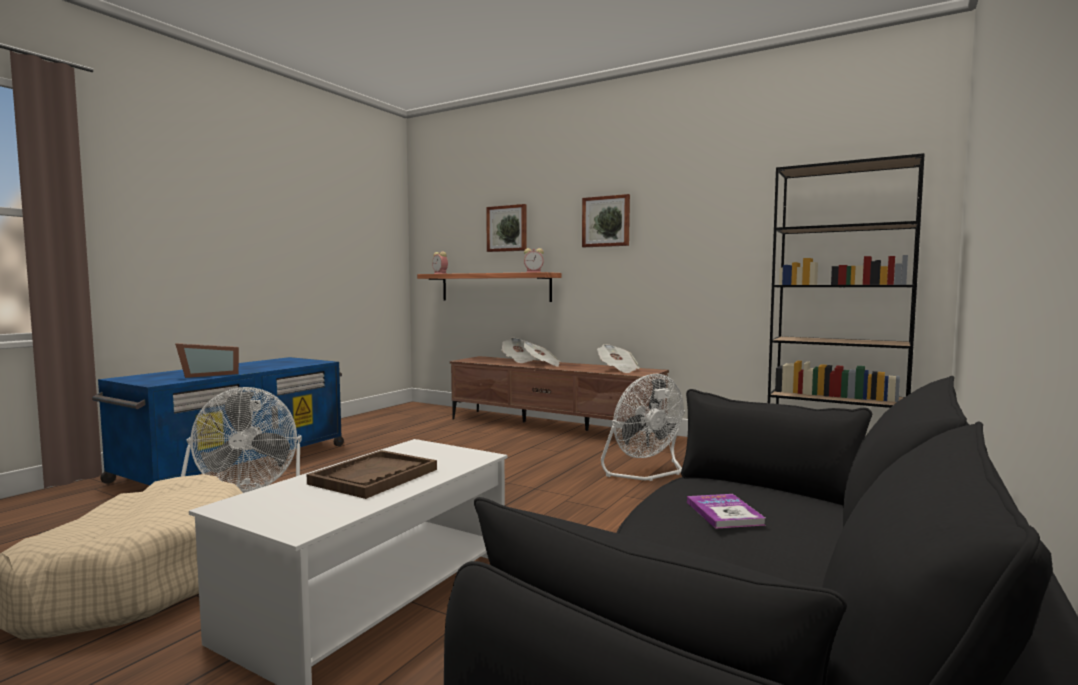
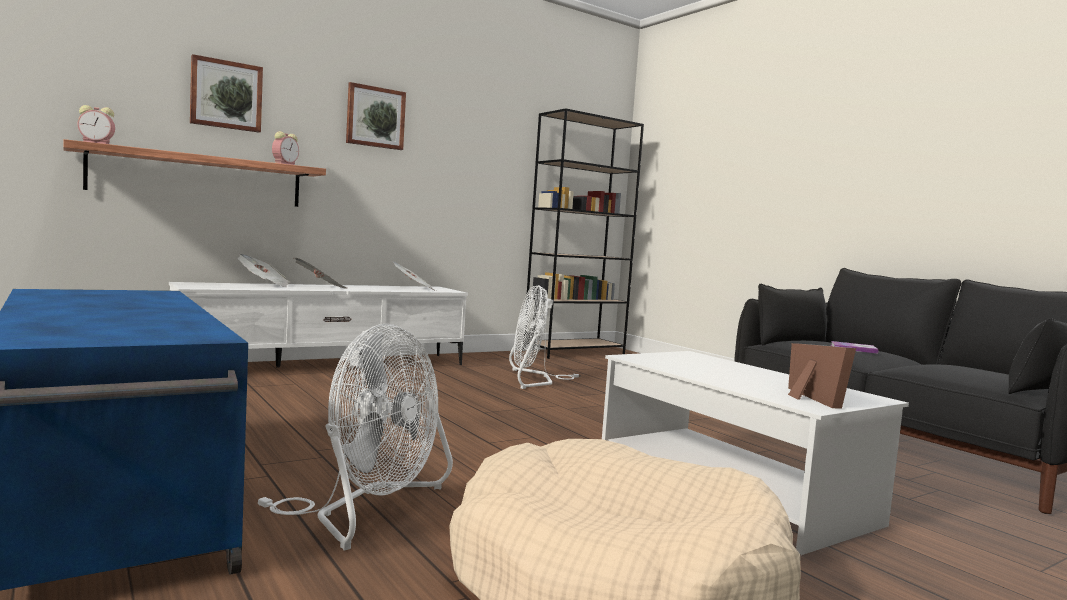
camera: 65 degrees left, 0 degrees up
(208, 375) = (166, 320): picture frame -> picture frame (807, 398)
(374, 477) = (738, 375): brown tray -> none
(553, 427) = (326, 365): brown tv stand -> white tv stand

